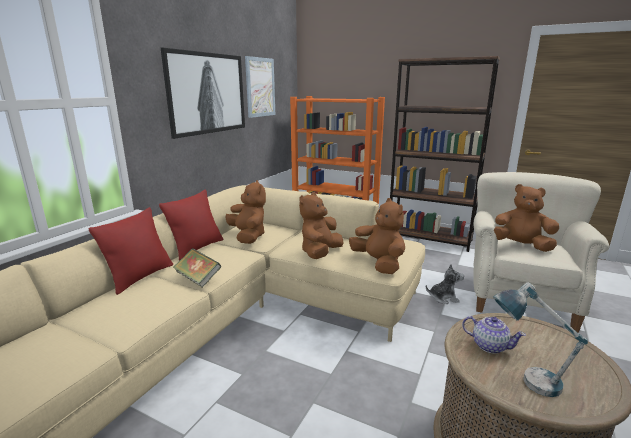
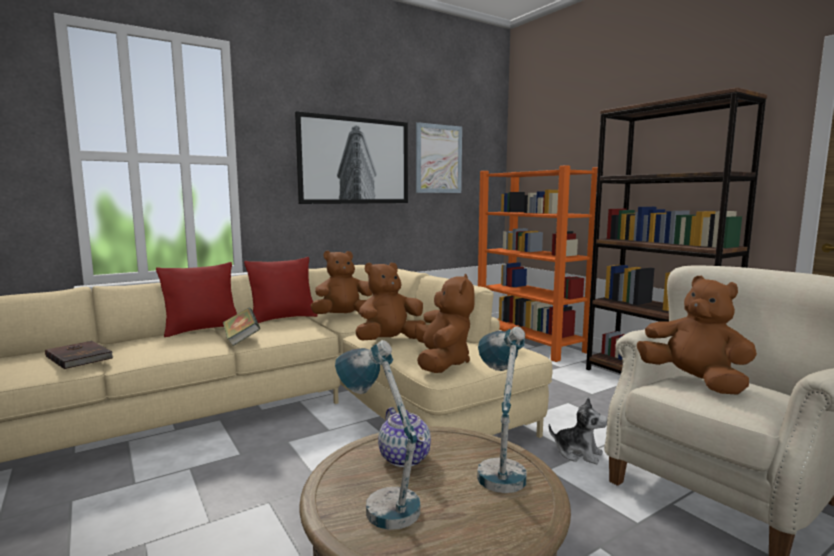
camera: 30 degrees right, 10 degrees down
(68, 342) = (80, 357): none -> brown book
(248, 236) = (343, 316): brown plush toy -> brown plush toy turned 120 degrees counterclockwise
(536, 333) = (499, 467): none -> table lamp

